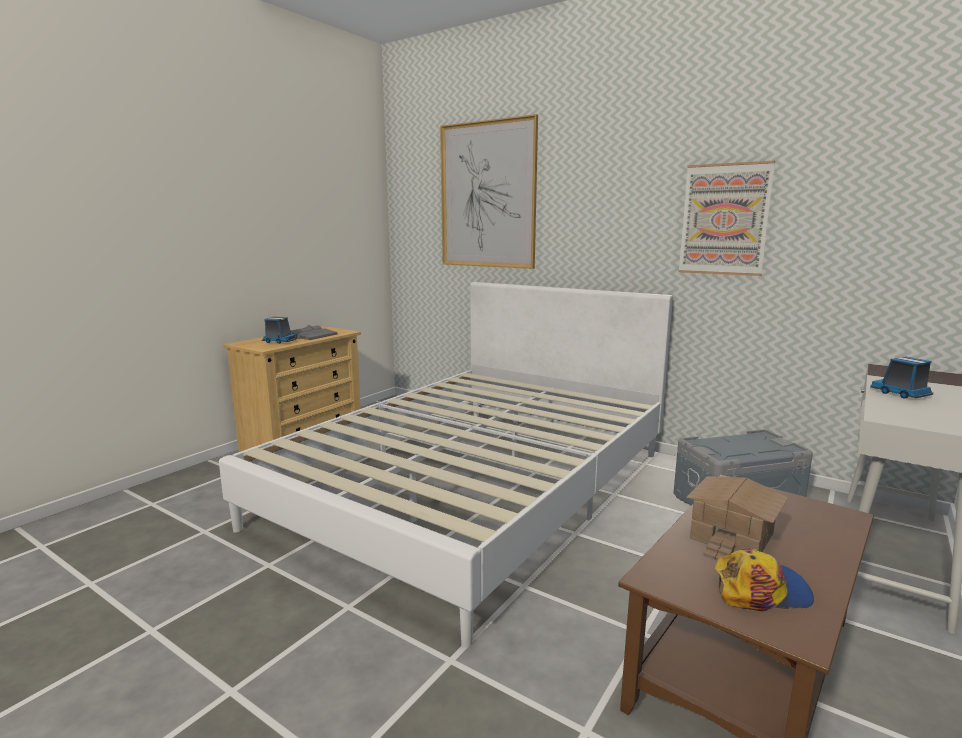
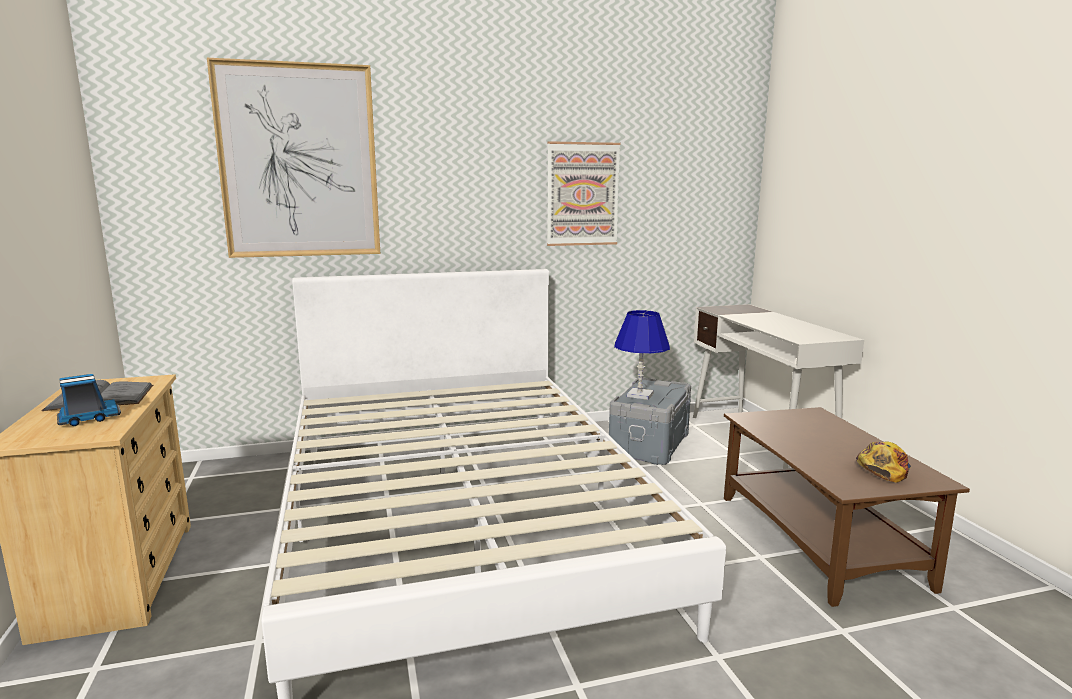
camera: 50 degrees left, 0 degrees up
(727, 443) = (639, 395): none -> blue table lamp
(730, 535) = (812, 447): toy house -> none
(901, 393) = (764, 323): toy truck -> none

